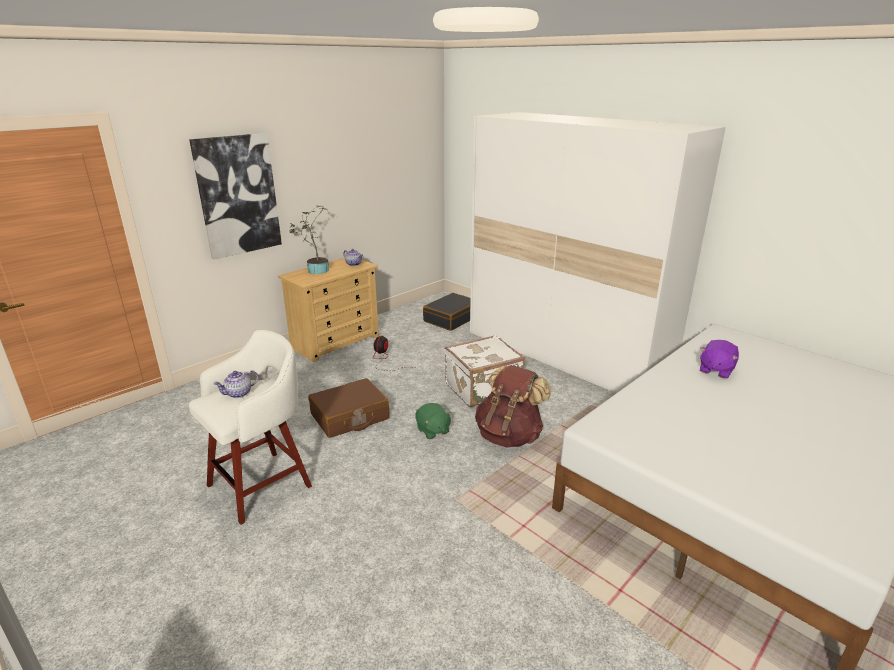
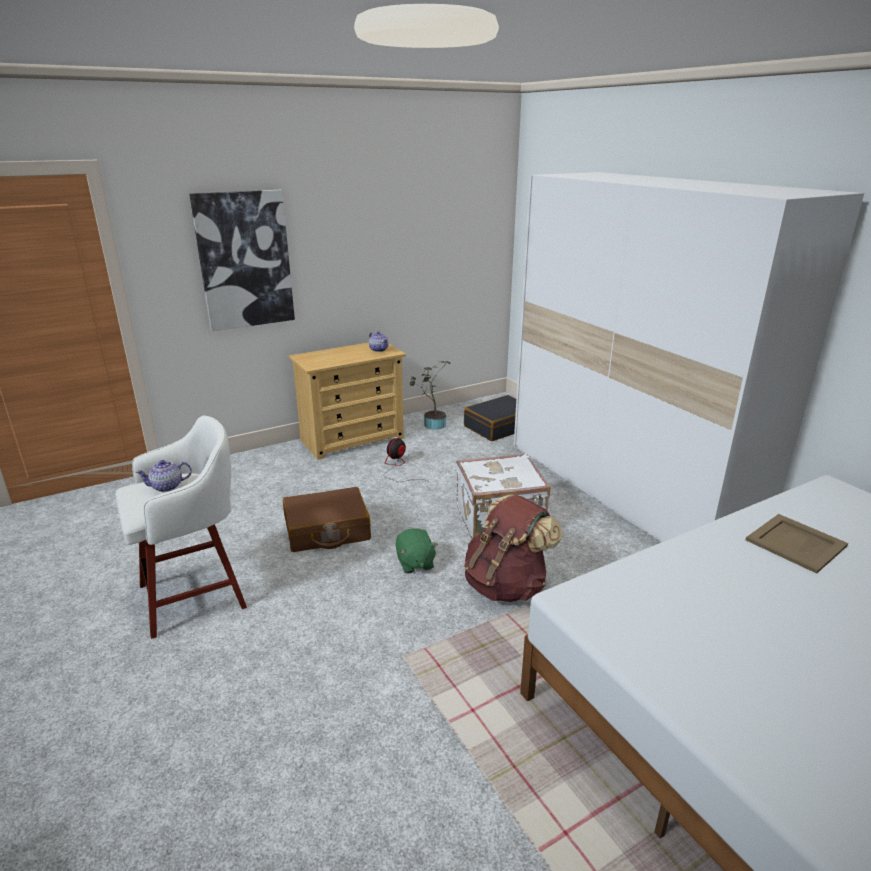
camera: 15 degrees right, 0 degrees up
(315, 270) = (332, 353): potted plant -> potted plant (432, 424)
(715, 370) = (796, 543): purple plush toy -> beige tray

